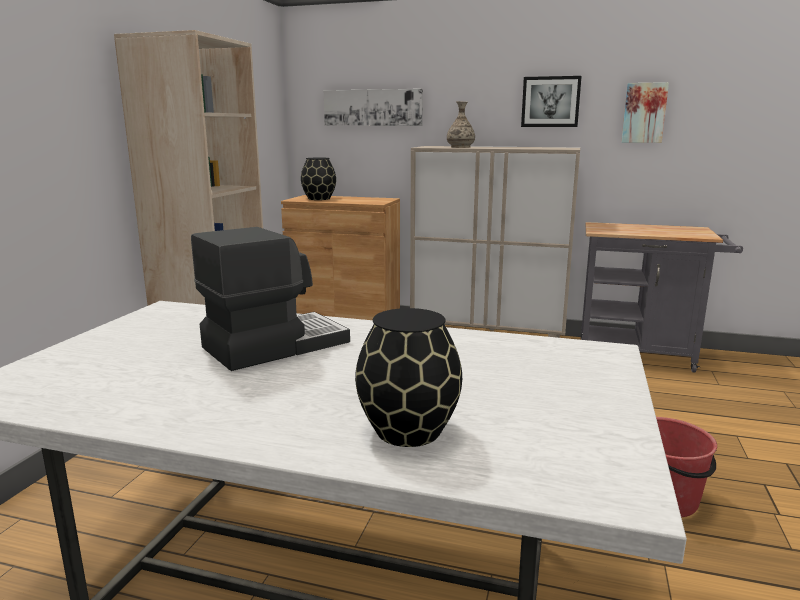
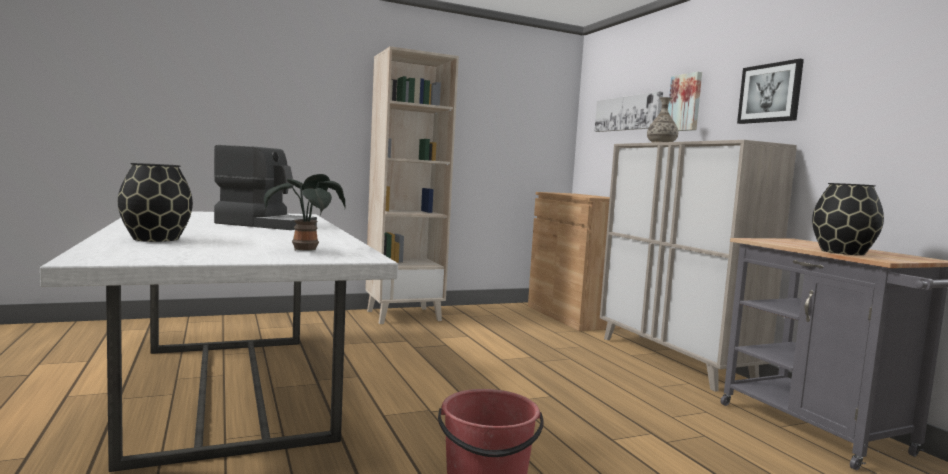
camera: 50 degrees right, 10 degrees down
(318, 198) = (567, 193): black vase -> black vase (842, 252)
(541, 364) = (305, 249): none -> potted plant
(644, 113) = (876, 96): picture -> picture (685, 102)

